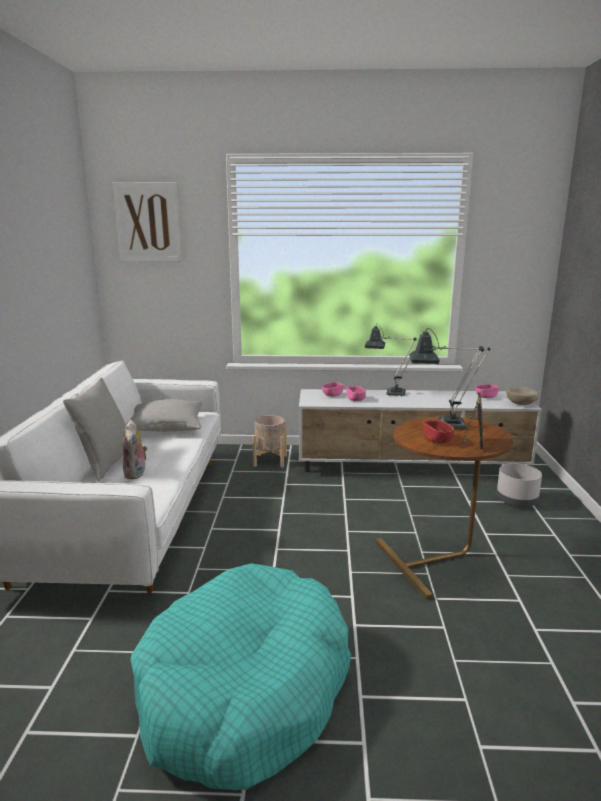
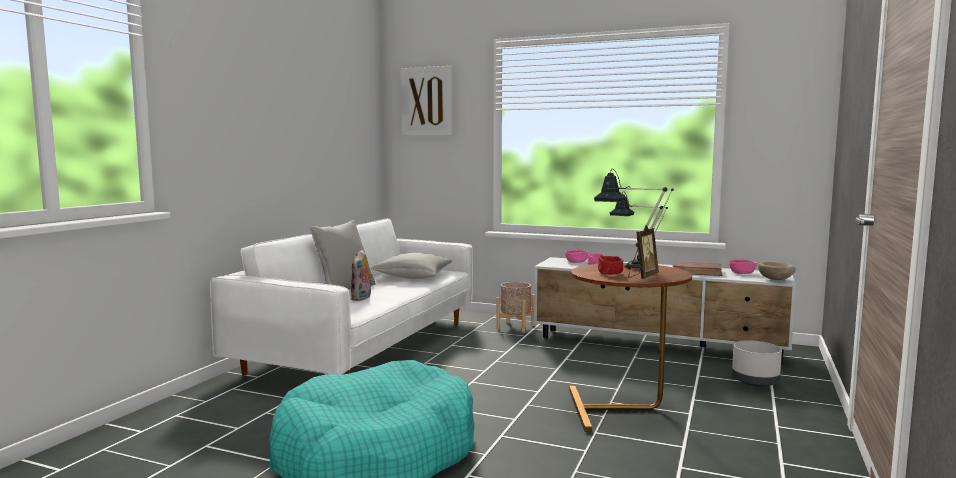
camera: 20 degrees right, 10 degrees down
(449, 399) = (697, 272): none -> brown book

